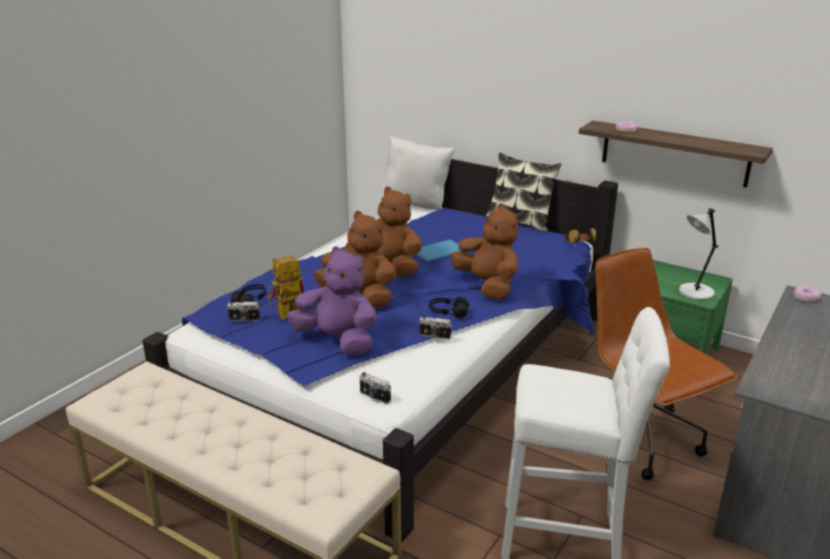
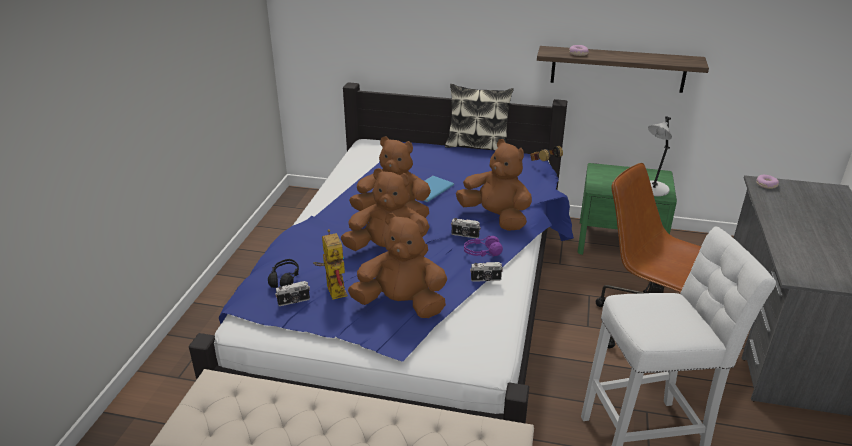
camera: 20 degrees left, 5 degrees up
(285, 316) = (333, 288): toy robot -> toy robot turned 120 degrees clockwise
(338, 341) = (401, 304): purple plush toy -> brown plush toy
(374, 397) = (473, 356): camera -> camera (465, 235)
(416, 205) = (370, 142): white pillow -> none
(448, 313) = (482, 253): black headphones -> purple headphones

